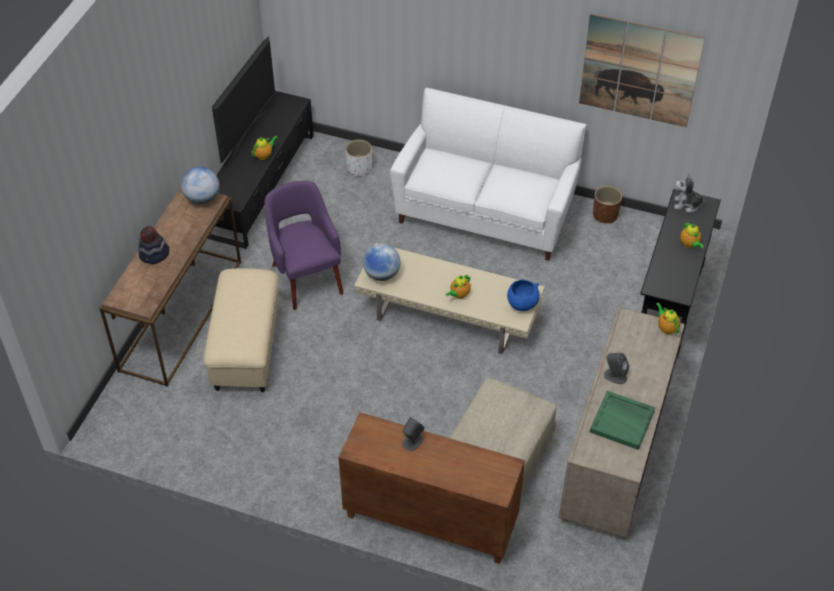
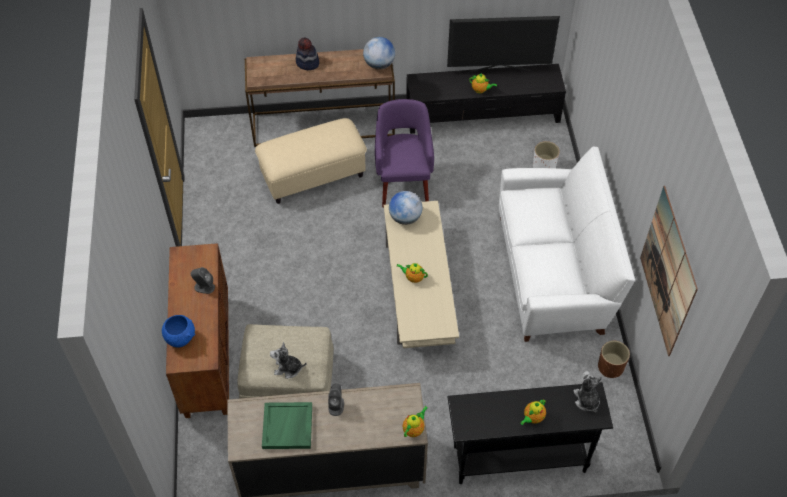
camera: 65 degrees right, 5 degrees up
(306, 277) = (403, 182): purple armchair -> purple armchair turned 45 degrees counterclockwise
(522, 304) = (428, 327): blue bowl -> blue bowl (180, 338)
(523, 423) = (288, 368): none -> plush toy

